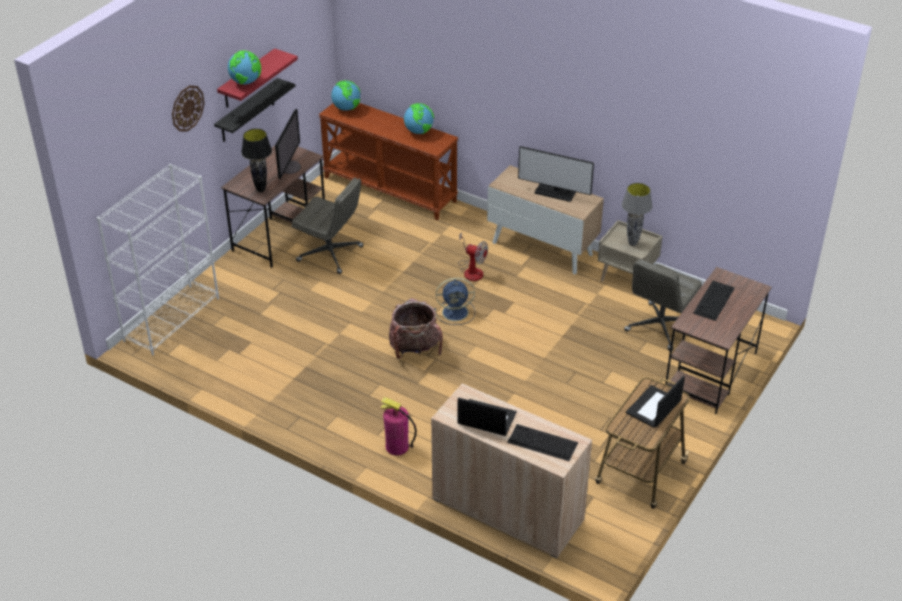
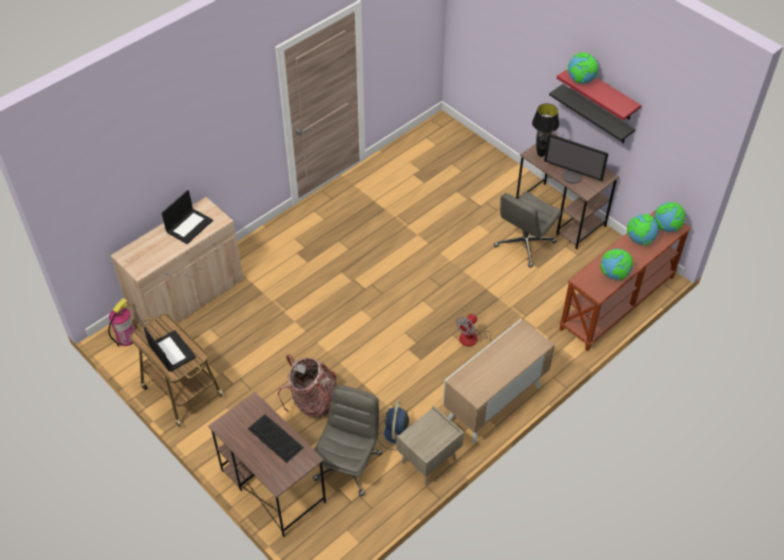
camera: 105 degrees right, 10 degrees up
(172, 319) = (466, 142): white bookcase -> none
(187, 108) = (544, 44): wall clock -> none
(368, 121) = (639, 240): none -> globe
(397, 447) = (277, 247): fire extinguisher -> fire extinguisher (126, 338)
(415, 349) = (382, 278): backpack -> backpack (312, 401)
(456, 312) = (419, 315): blue fan -> blue fan (395, 434)
(541, 442) = (149, 251): keyboard -> none
(555, 192) = (496, 369): monitor -> none
(632, 243) = (424, 435): grey table lamp -> none
(659, 327) = (348, 465): grey office chair -> grey office chair turned 60 degrees clockwise

